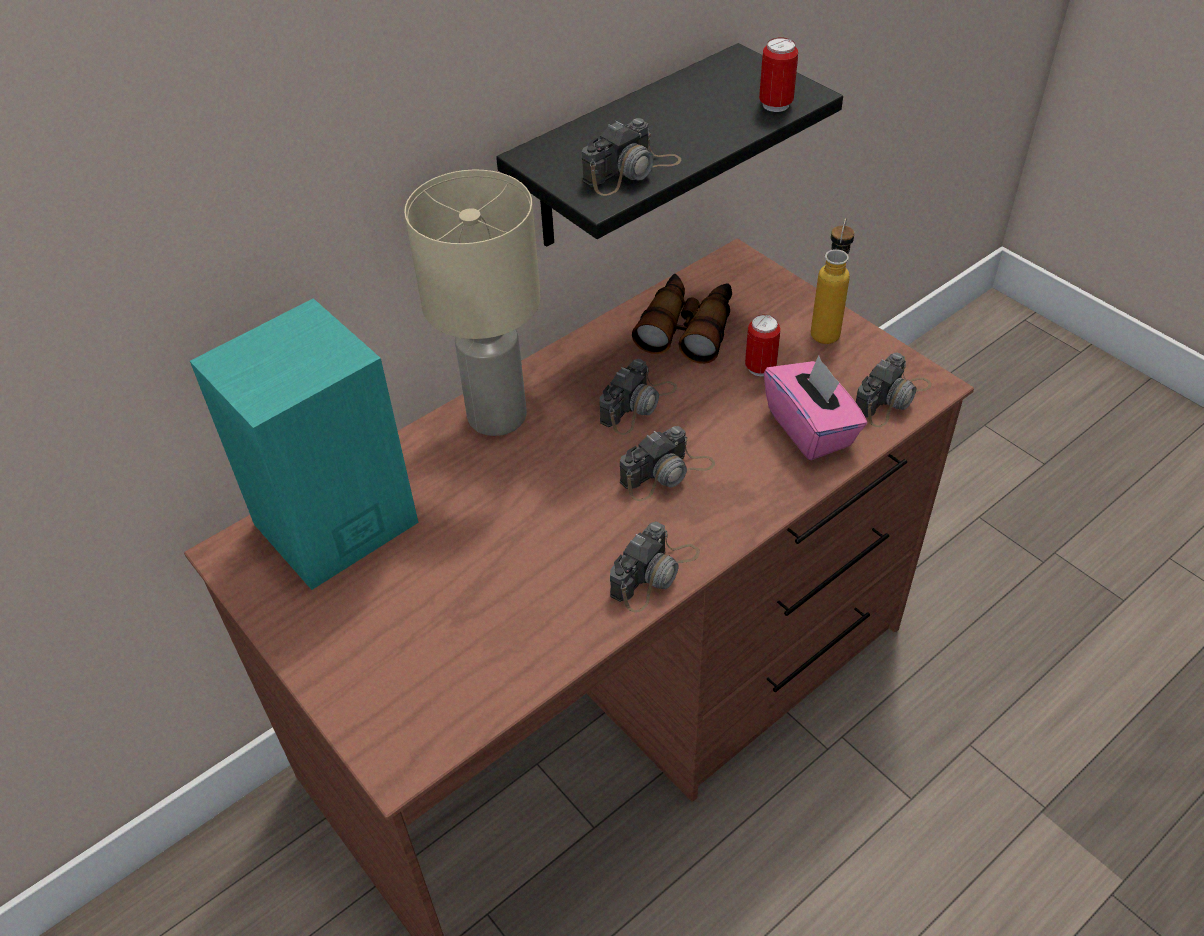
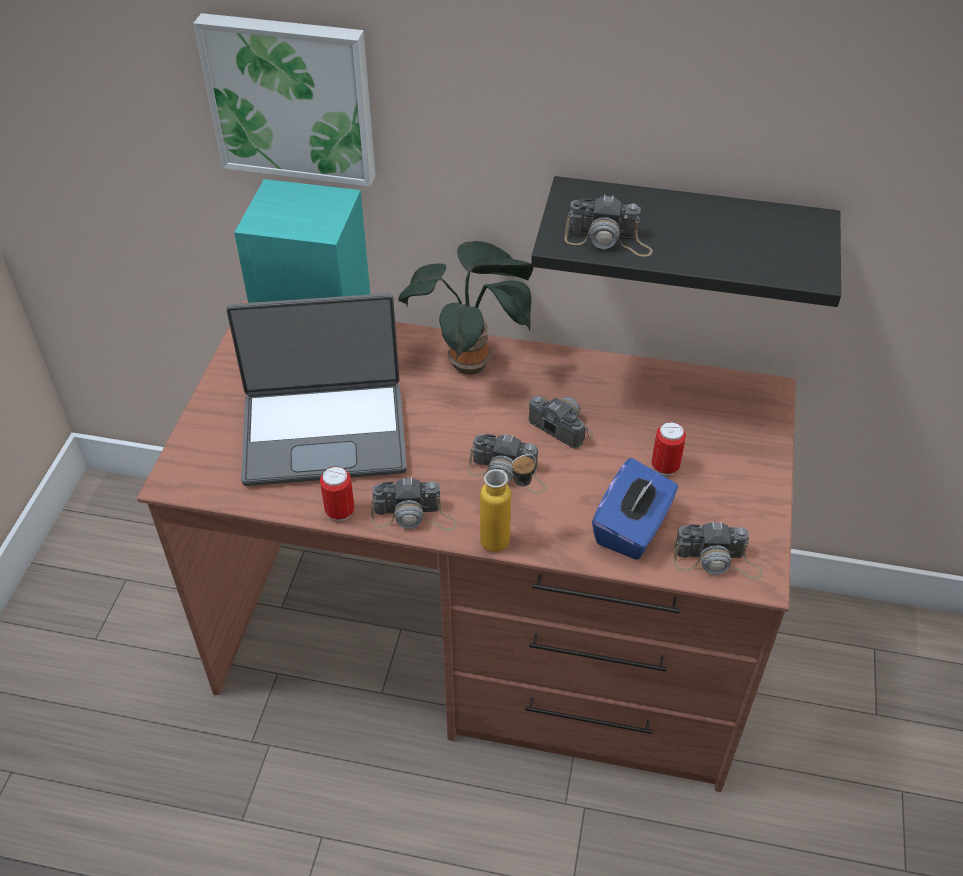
camera: 50 degrees right, 0 degrees up
(178, 233) = (292, 98): none -> picture
(469, 584) = (324, 432): none -> laptop
(497, 417) = (473, 361): beige table lamp -> potted plant
(638, 404) = (557, 422): camera -> camera turned 135 degrees counterclockwise
(687, 327) = (662, 405): binoculars -> none
(775, 105) = (779, 267): can -> can (340, 512)
(810, 428) = (632, 528): pink tissue box -> blue tissue box
(827, 328) = (753, 482): bottle -> bottle (506, 538)

